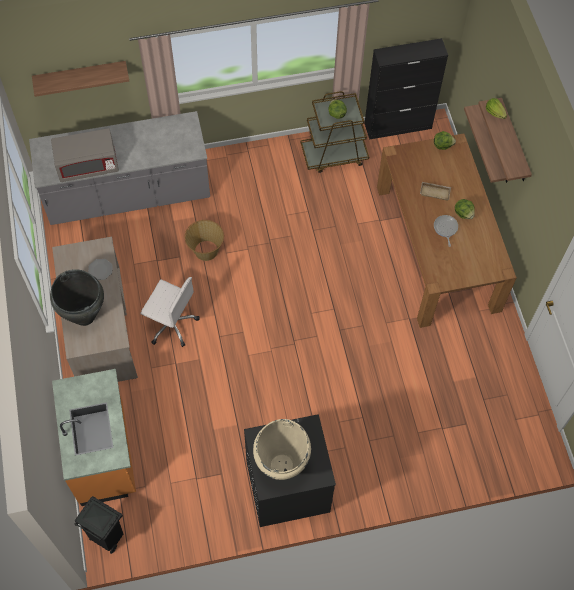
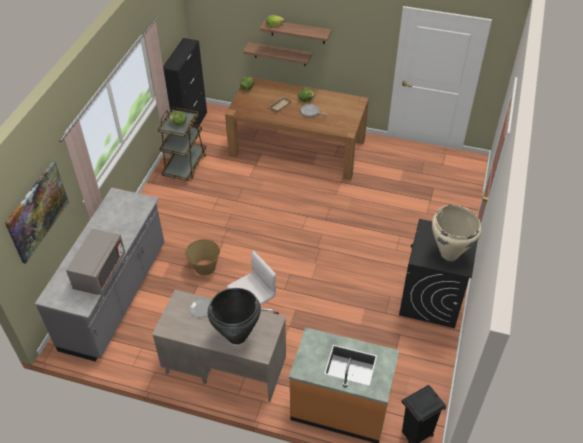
camera: 60 degrees left, 15 degrees down
(80, 75) = (37, 211): shelf -> picture

